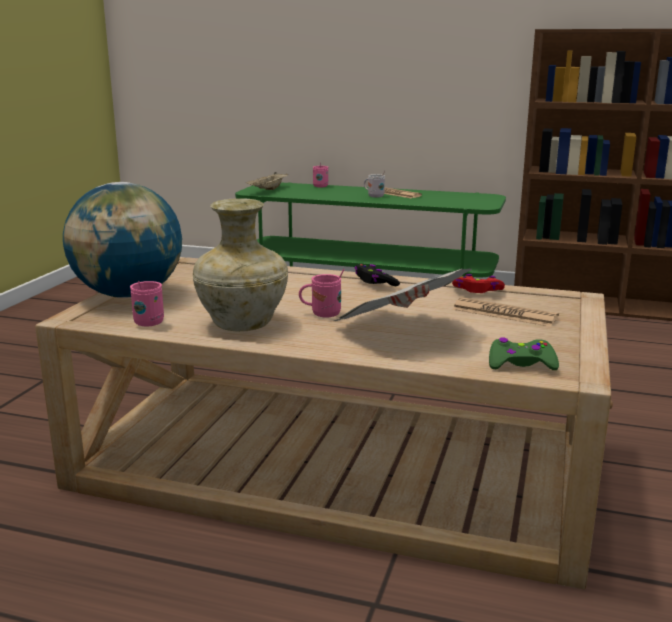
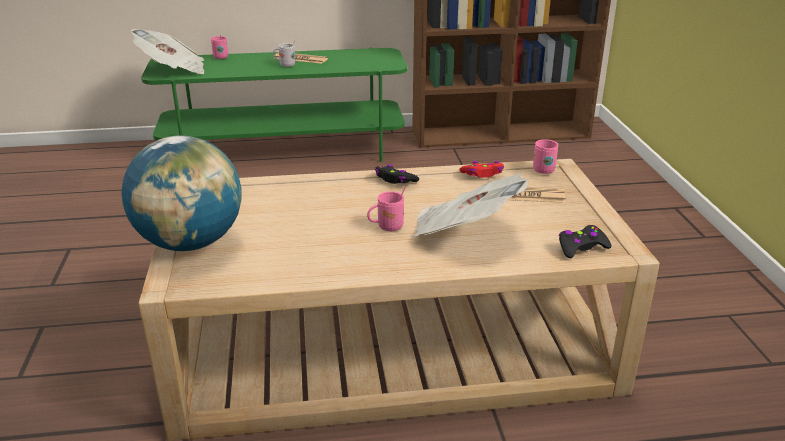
camera: 25 degrees left, 10 degrees up
(150, 321) = (250, 272): pink mug -> pink mug (541, 169)
(241, 325) = (332, 256): beige vase -> none
(268, 190) = (173, 70): beige tray -> newspaper
(520, 364) = (581, 247): green game controller -> black game controller

